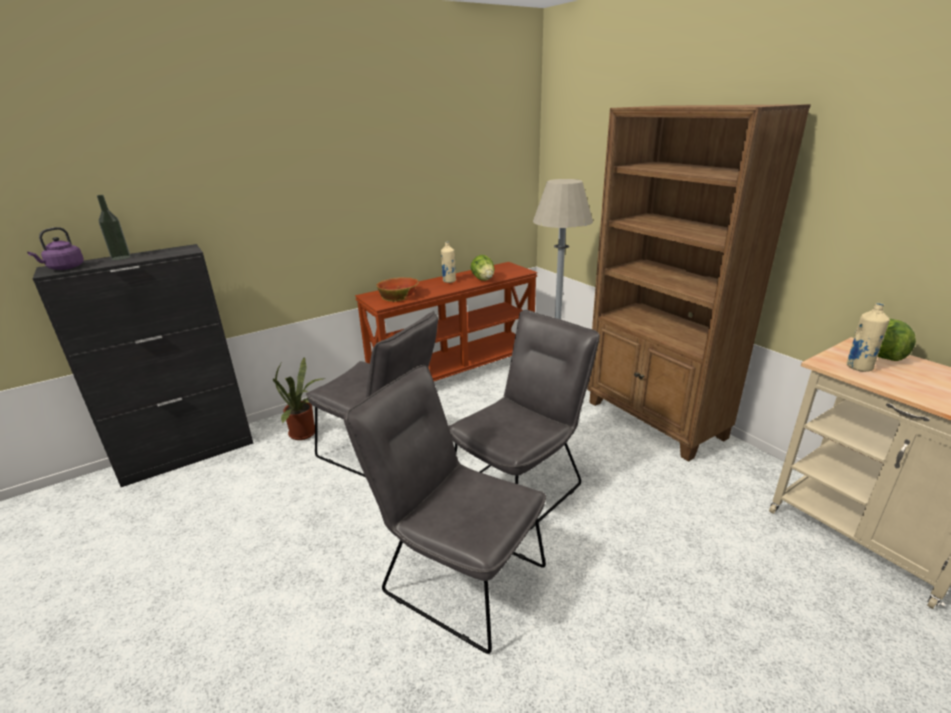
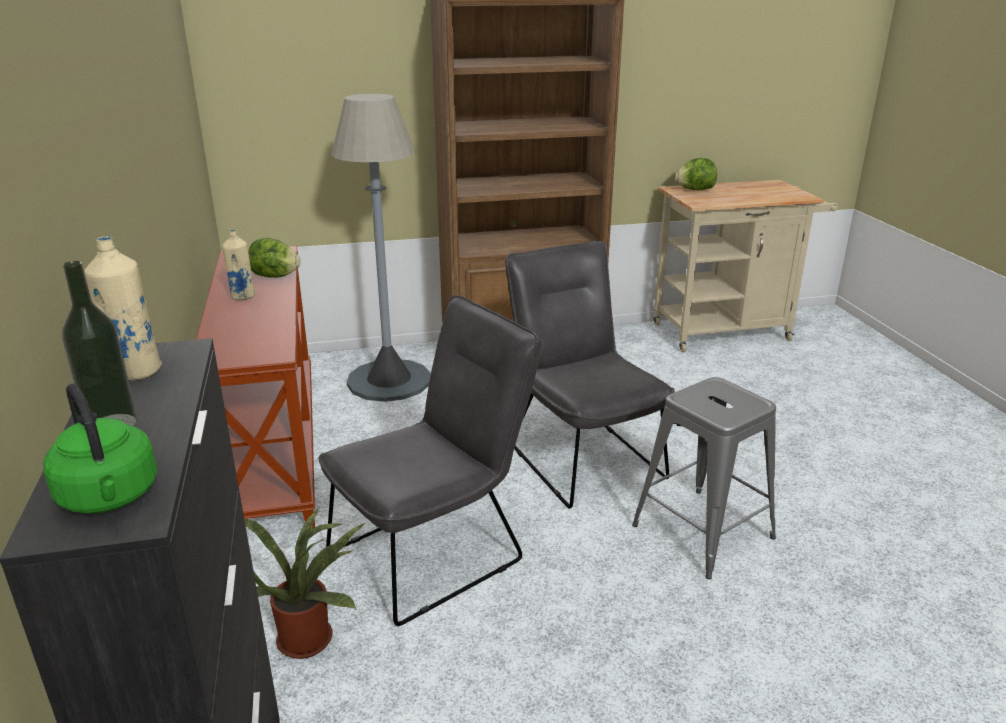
camera: 70 degrees left, 0 degrees up
(64, 268) = (110, 498): purple kettle -> green kettle
(399, 295) = (251, 337): bowl -> none
(455, 574) = (703, 532): grey chair -> grey stool
(858, 367) = (710, 198): beige bottle -> beige bottle (136, 372)

